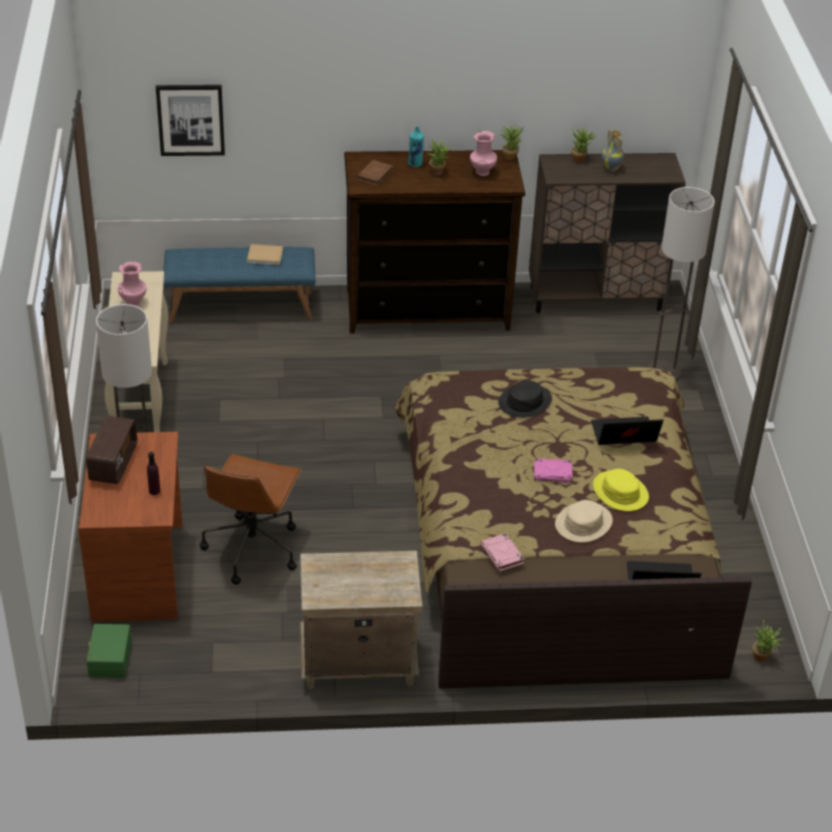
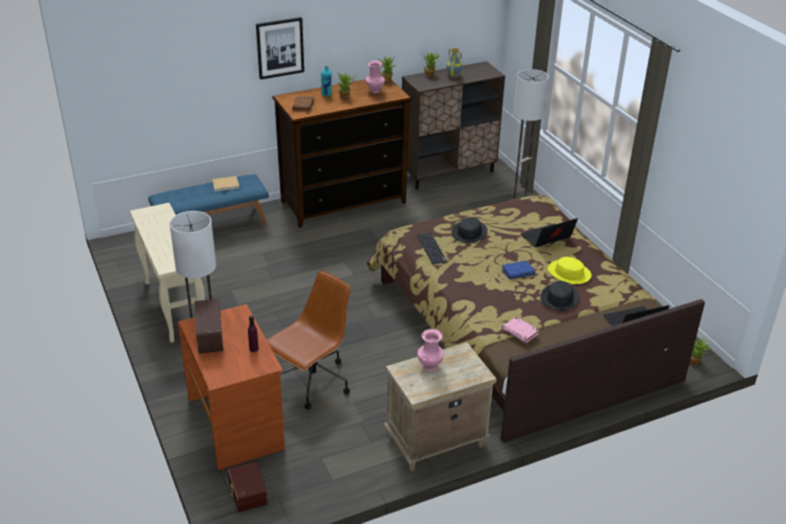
camera: 20 degrees left, 5 degrees down
(108, 658) = (247, 493): green storage box -> brown storage box
(133, 302) = (158, 227): pink vase -> pink vase (430, 366)
(190, 119) = (158, 89): picture -> picture (280, 47)
(252, 548) = (312, 383): brown office chair -> brown office chair turned 135 degrees counterclockwise
(461, 412) = (431, 248): none -> keyboard
(553, 473) = (518, 272): pink book -> blue book
(583, 523) = (559, 298): beige hat -> black hat

